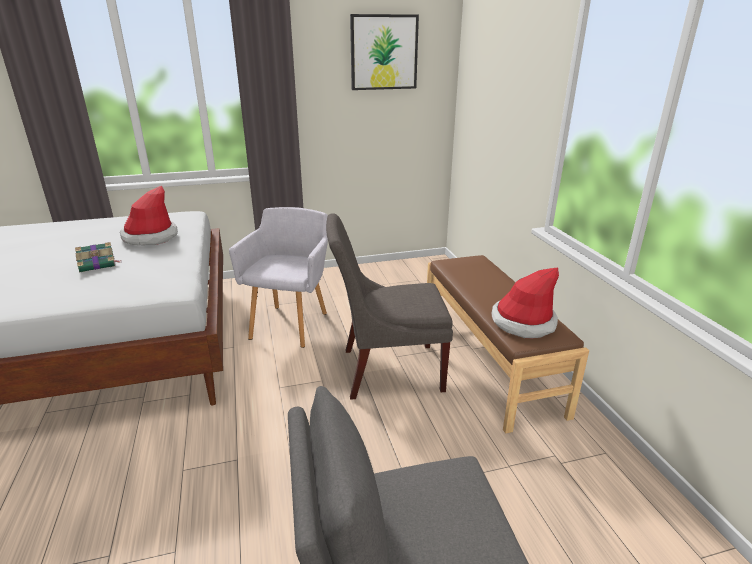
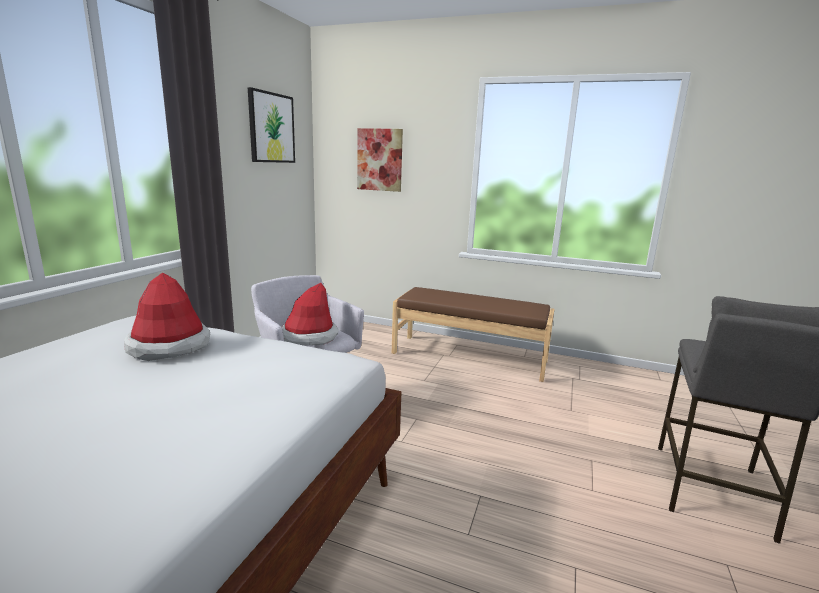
camera: 55 degrees left, 10 degrees down
(98, 264) = (204, 382): book -> none
(386, 370) = (436, 390): grey chair -> none
(495, 88) = (380, 160): none -> picture
(523, 322) = (516, 307): hat -> hat (309, 337)

